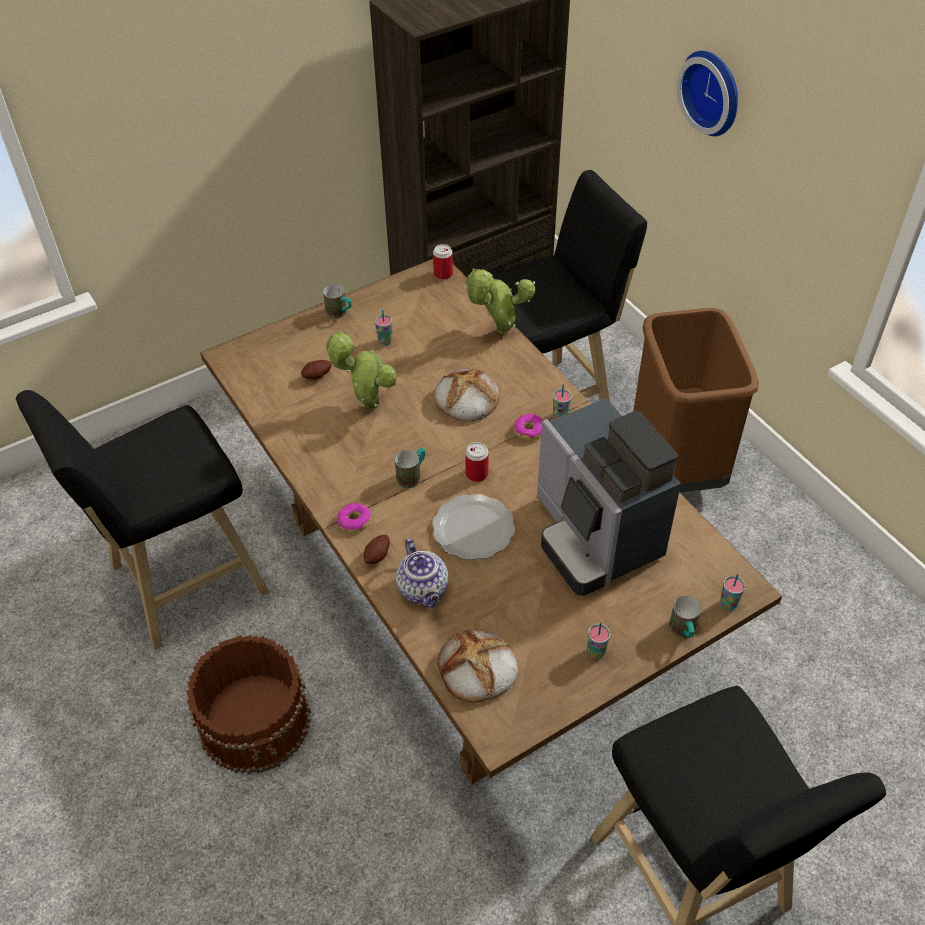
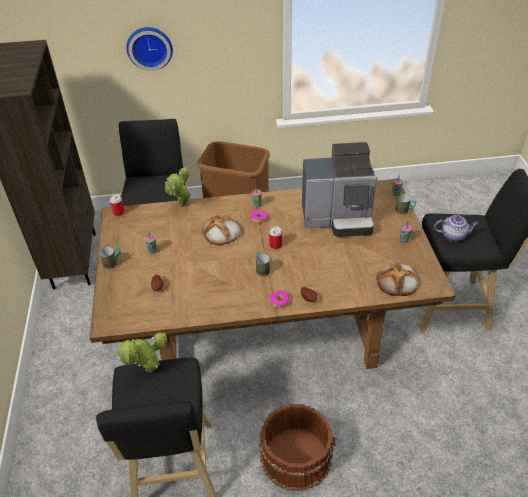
camera: 65 degrees left, 5 degrees down
(367, 404) = (197, 272): potted plant -> potted plant (148, 371)
(423, 589) = (340, 287): teapot -> teapot (453, 235)
(474, 529) = (311, 257): plate -> none

